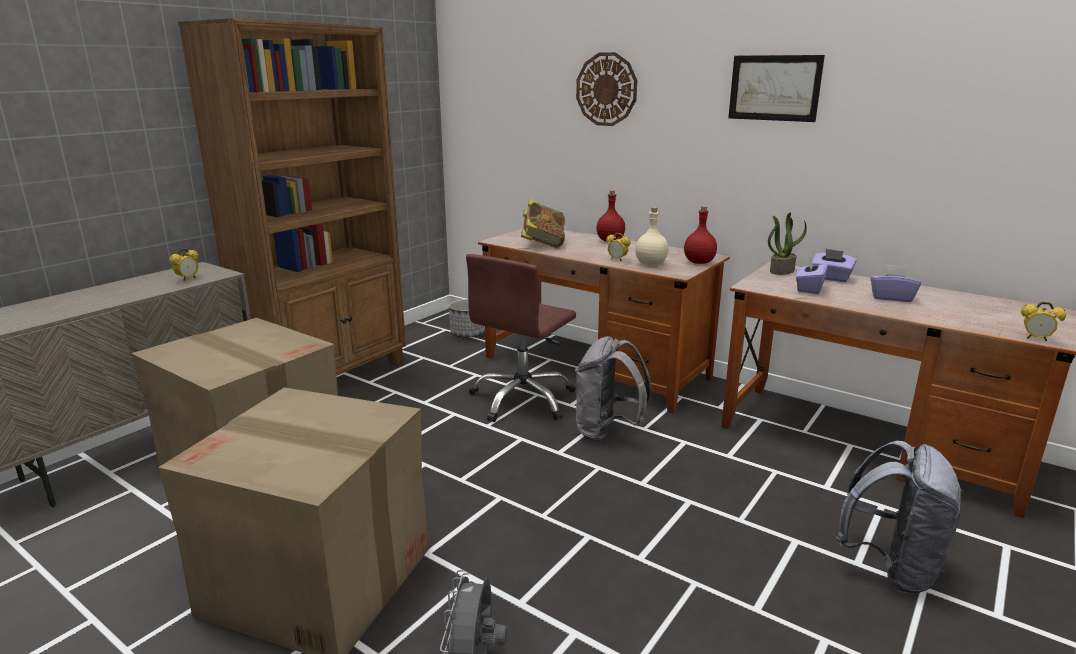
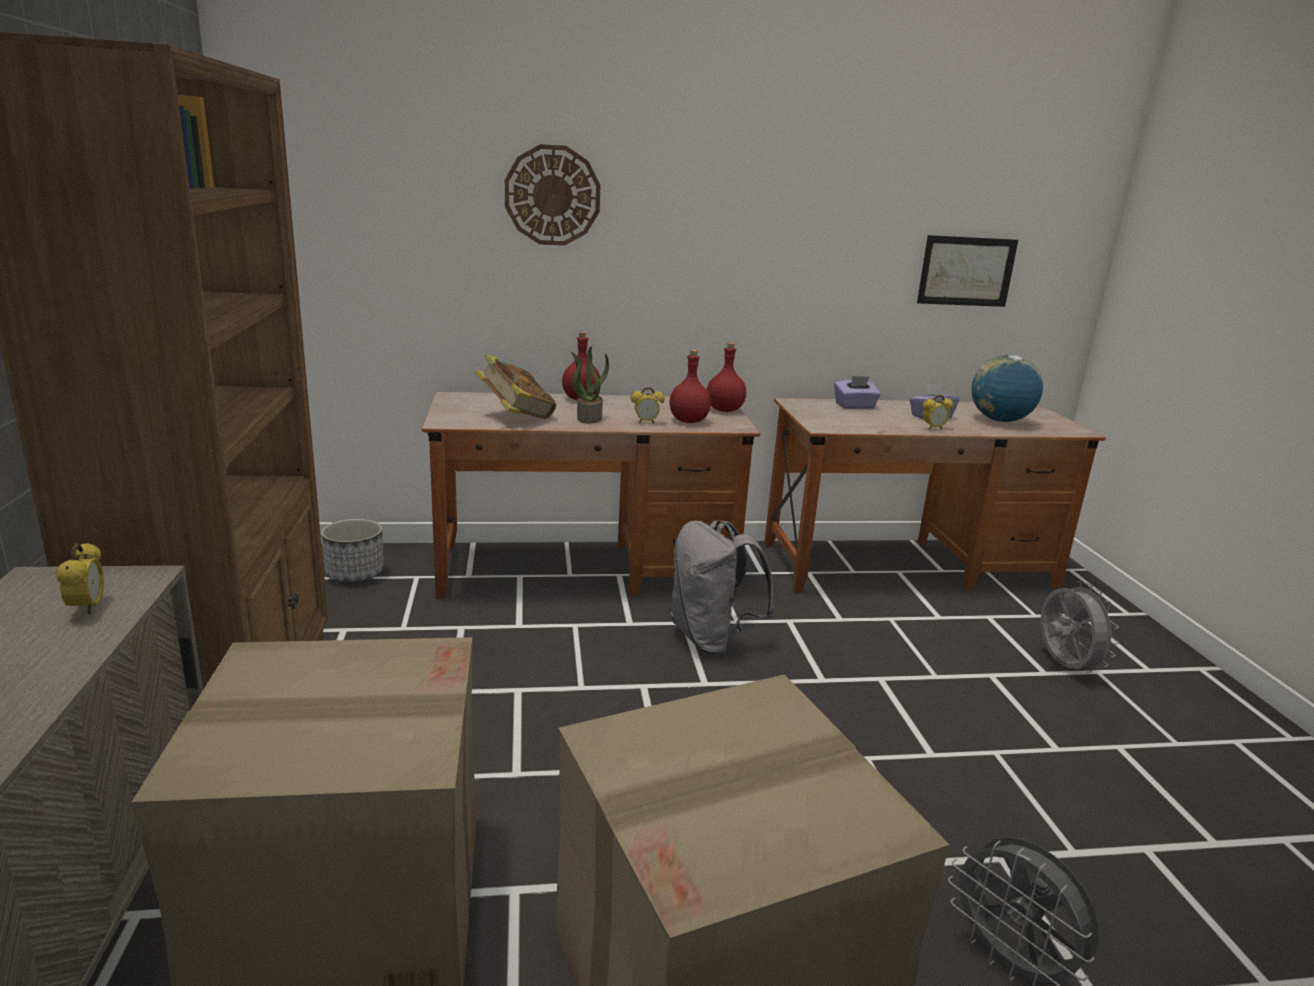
camera: 45 degrees left, 0 degrees up
(523, 399) = (570, 637): brown office chair -> none
(651, 264) = (689, 421): beige bottle -> red bottle
(774, 88) = (775, 201): picture -> picture (966, 271)
(781, 271) = (806, 406): potted plant -> potted plant (589, 418)
(809, 288) = (866, 420): purple tissue box -> none
(891, 568) = (1063, 666): grey backpack -> grey fan
(969, 314) = (1000, 421): none -> globe
(1036, 338) = (1069, 432): alarm clock -> alarm clock (933, 428)

